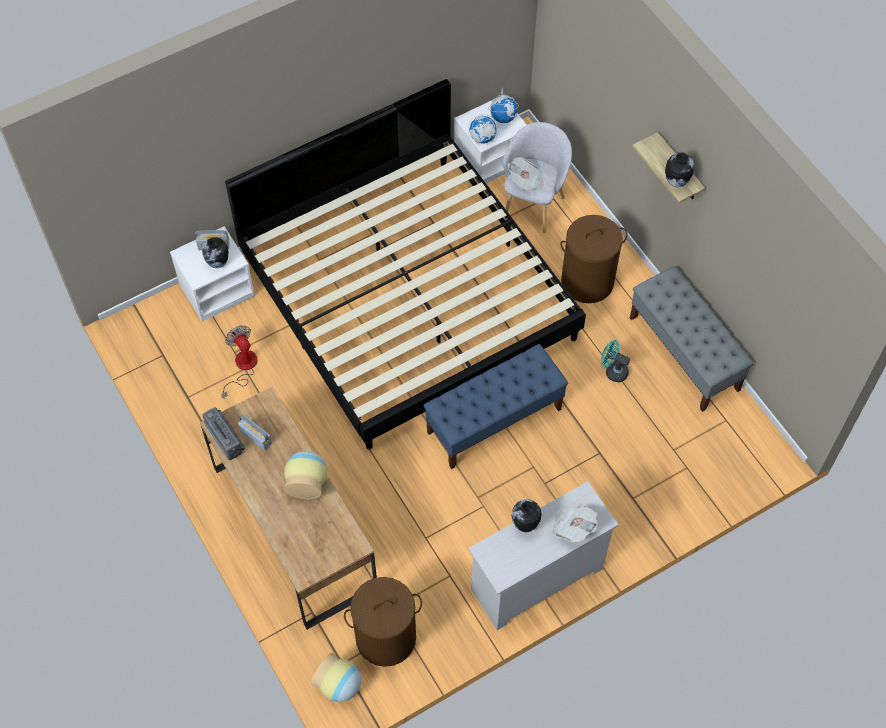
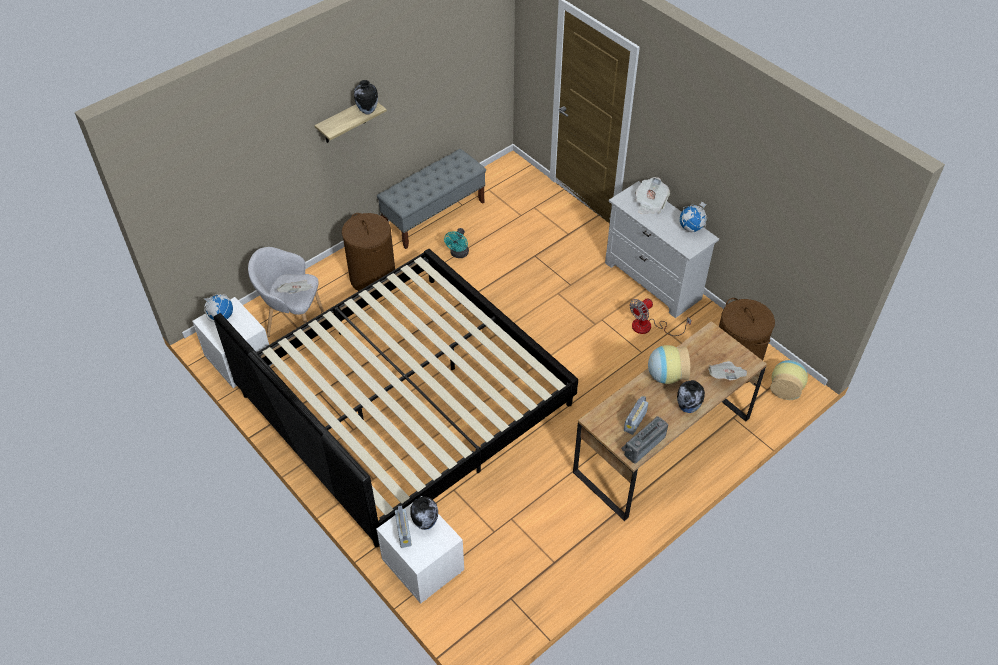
camera: 100 degrees left, 10 degrees down
(242, 367) = (510, 520): fan -> fan (649, 327)
(290, 542) = (725, 377): none -> newspaper
(482, 138) = (248, 329): globe -> globe (691, 228)
(494, 420) = (521, 322): blue bench -> none
(524, 525) = (658, 229): vase -> vase (687, 408)

